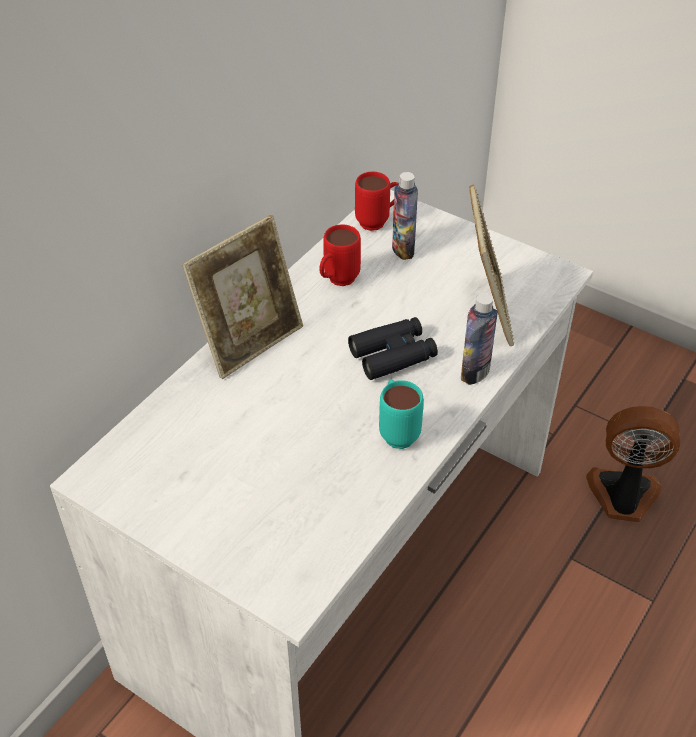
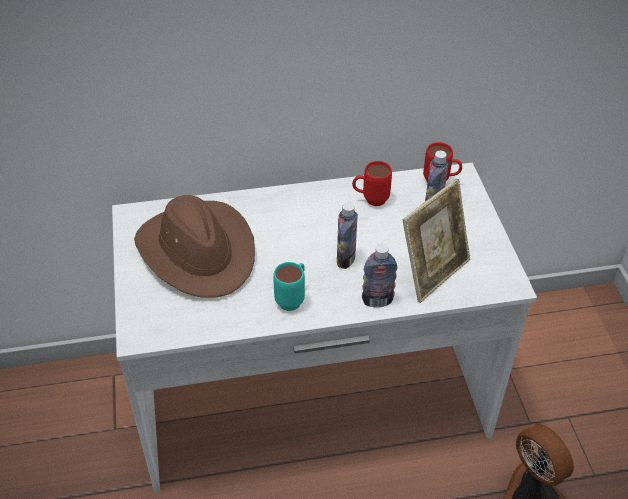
camera: 45 degrees right, 0 degrees up
(231, 459) = (198, 251): none -> brown hat
(250, 342) = (283, 201): picture frame -> none
(393, 355) = (346, 259): black binoculars -> bottle

